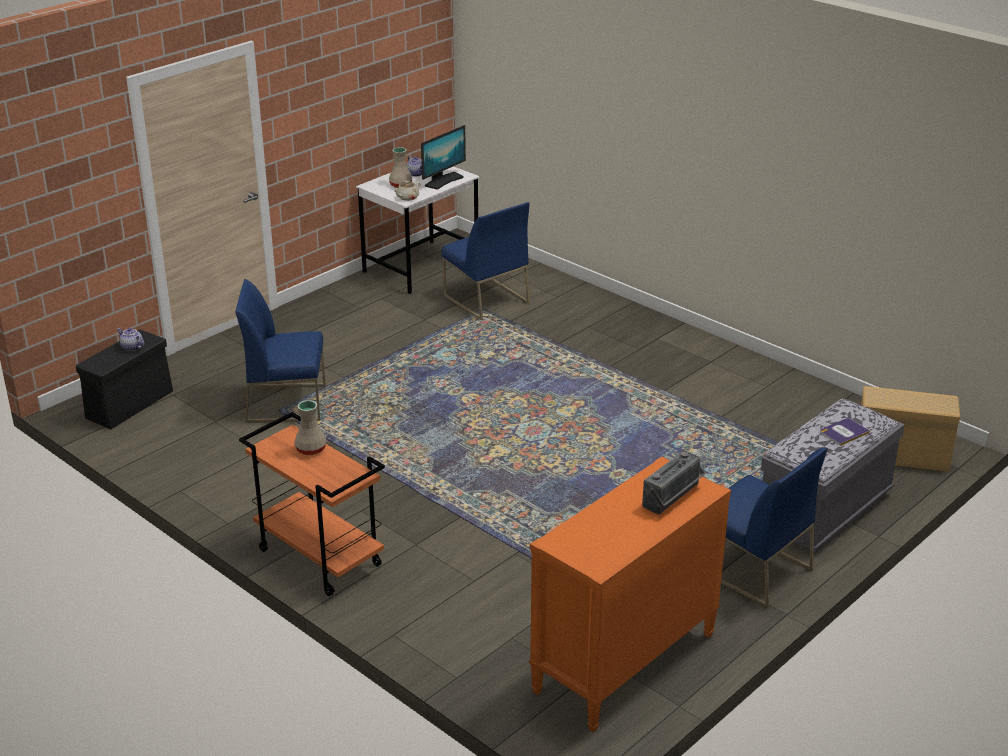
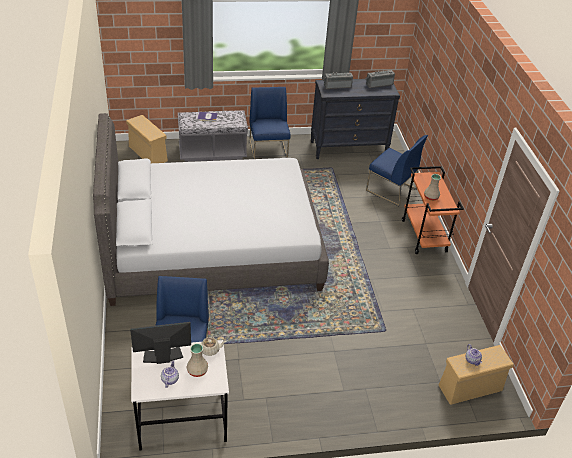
camera: 145 degrees left, 10 degrees up
(129, 405) = (471, 387): black storage box -> beige storage box
(287, 403) = (377, 334): blue chair -> blue chair (390, 190)
(602, 390) = (212, 248): none -> grey bed
(604, 549) = (378, 84): none -> radio
(624, 664) = (349, 148): orange dresser -> black dresser

